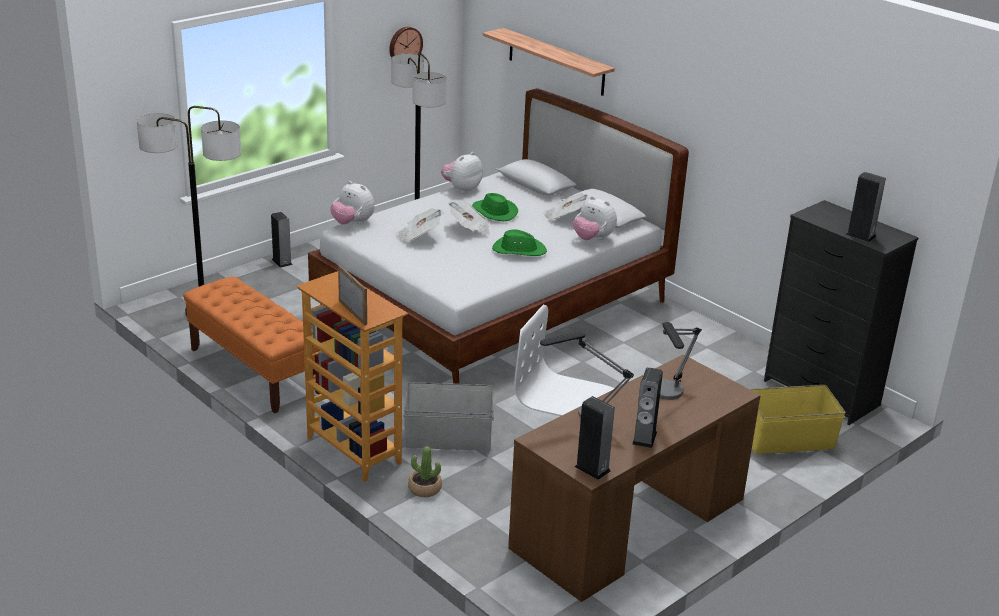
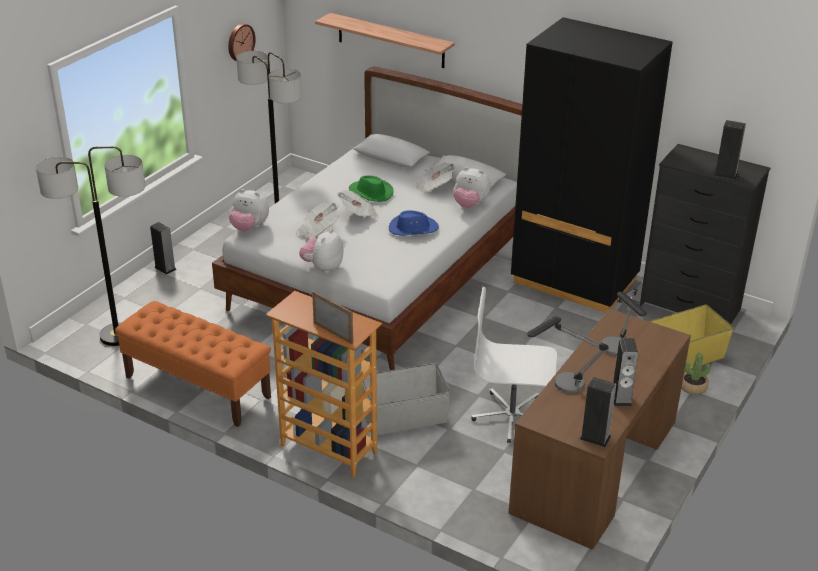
camera: 15 degrees left, 5 degrees up
(424, 489) = (409, 472): potted plant -> potted plant (693, 387)
(461, 189) = (328, 173): plush toy -> plush toy (323, 267)
(518, 250) = (413, 228): green hat -> blue hat
(702, 345) = (574, 281): none -> black wardrobe

